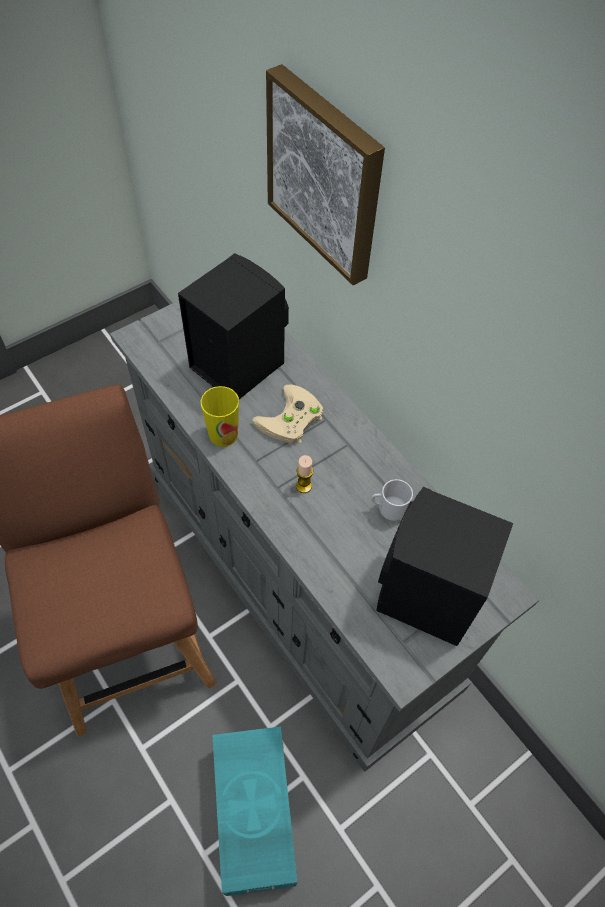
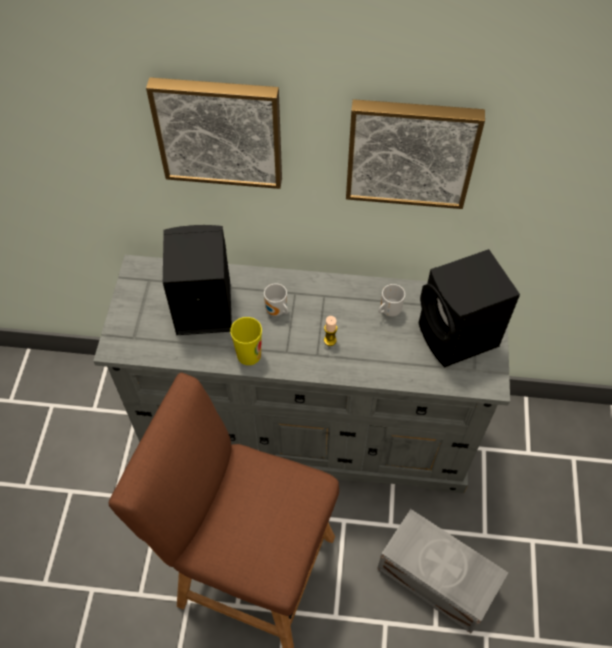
camera: 45 degrees left, 0 degrees up
(252, 817) = (437, 580): turquoise storage box -> grey storage box
(290, 420) = (276, 311): beige game controller -> mug
(493, 333) = (411, 151): none -> picture

